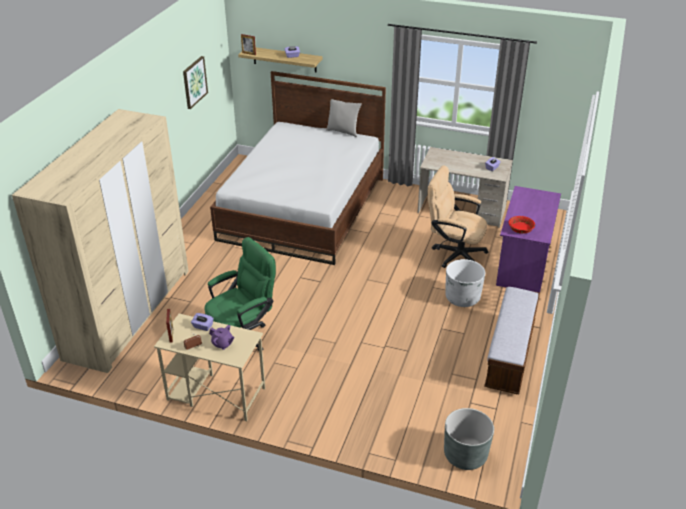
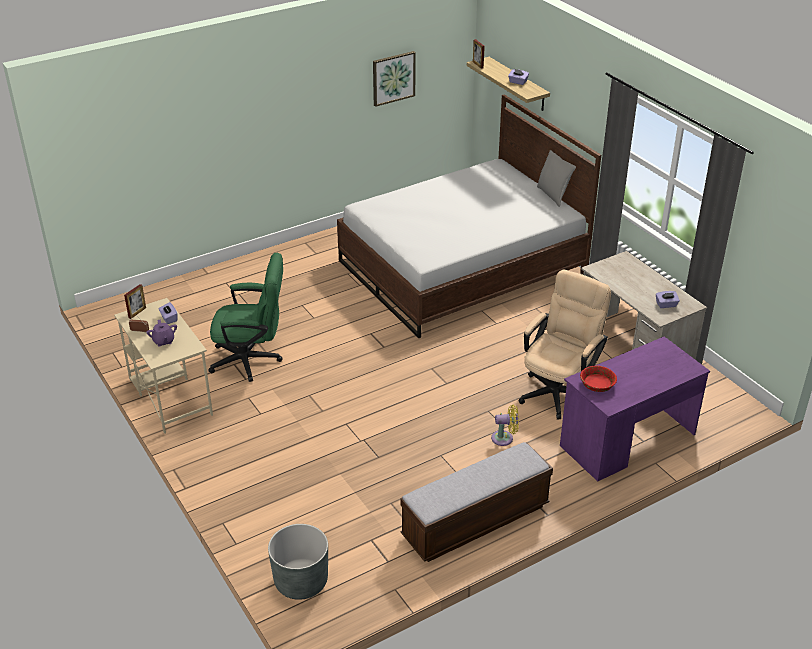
camera: 40 degrees right, 0 degrees up
(129, 312) = (191, 290): beige wardrobe -> none
(454, 254) = (558, 389): beige office chair -> beige office chair turned 60 degrees clockwise
(462, 298) = (504, 438): white planter -> yellow fan

